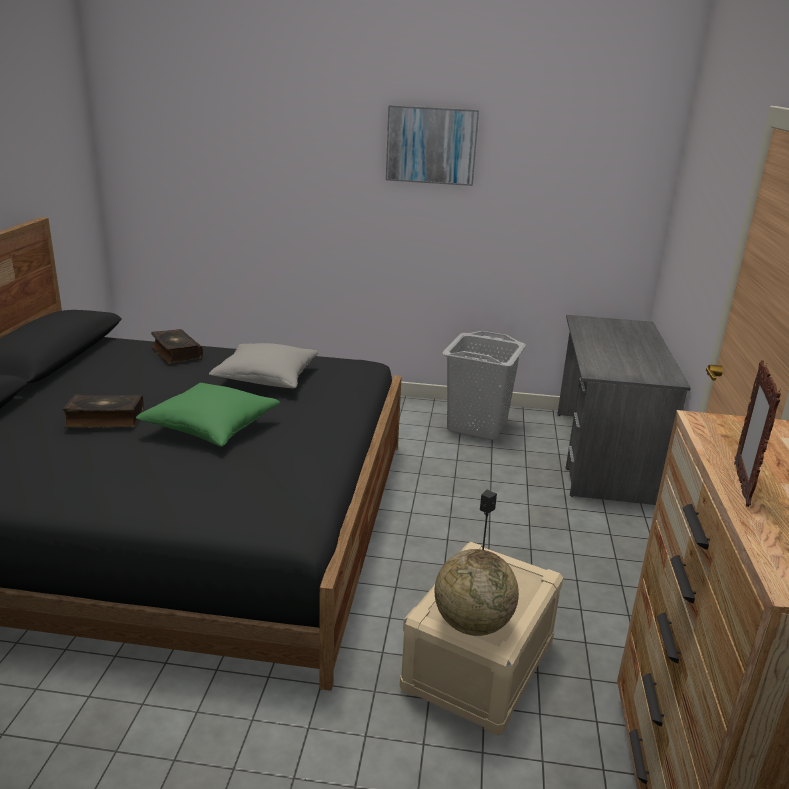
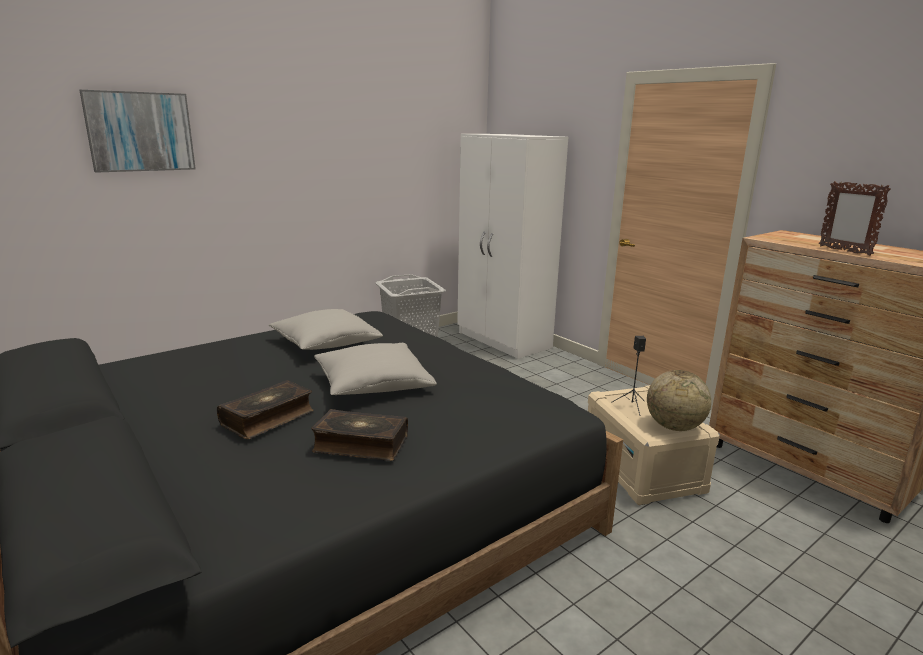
camera: 45 degrees left, 5 degrees down
(176, 353) = (197, 355): book -> book (360, 444)
(211, 427) = (373, 385): green pillow -> grey pillow
(431, 145) = (326, 125): picture -> picture (140, 132)
(603, 455) = (503, 341): grey desk -> white wardrobe

